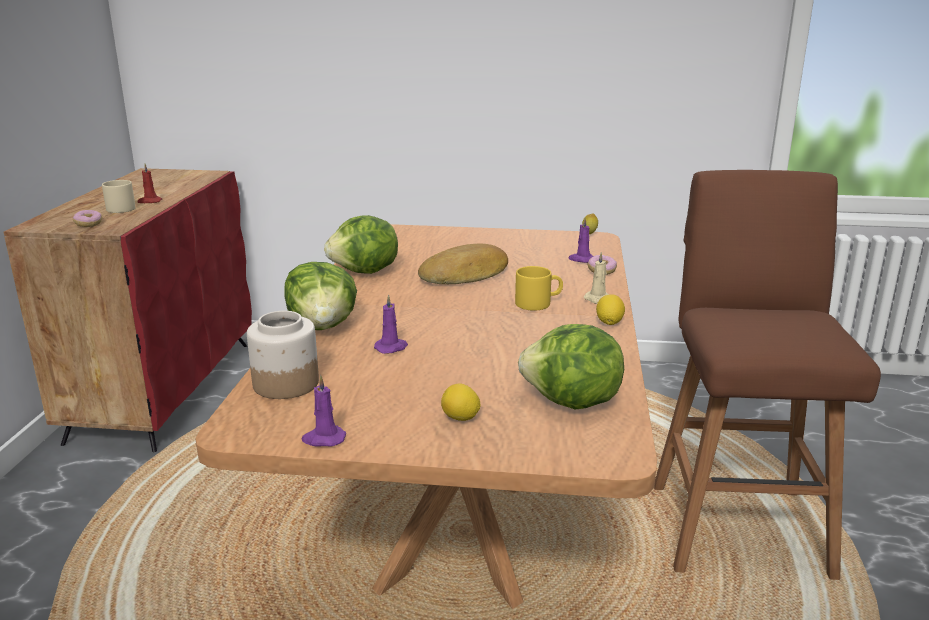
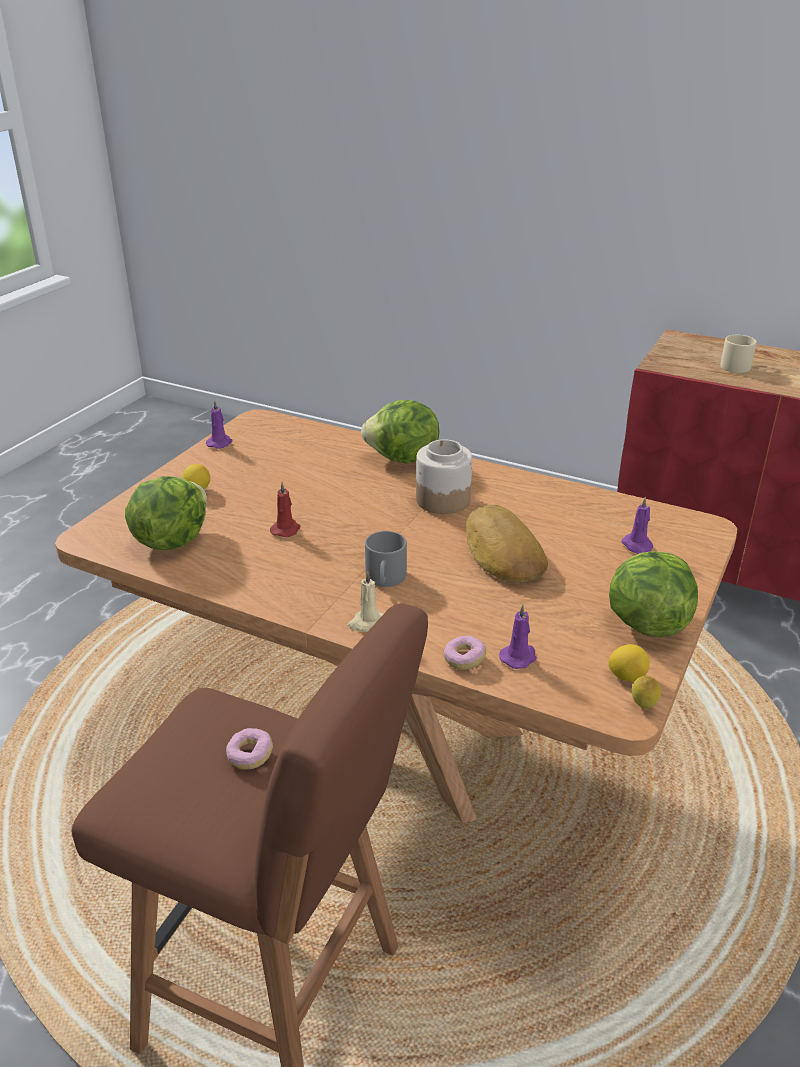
camera: 110 degrees right, 10 degrees up
(88, 224) = (679, 356): donut -> donut (250, 756)
(149, 201) = (767, 379): red candle -> red candle (286, 529)
(285, 384) = (308, 437): jar -> jar (442, 500)
(365, 272) = (538, 495): lettuce -> lettuce (646, 623)
(391, 348) = (337, 482): purple candle -> purple candle (638, 546)
(538, 303) = (386, 579): yellow mug -> grey mug
(609, 322) = (301, 609): lemon -> lemon (626, 676)

